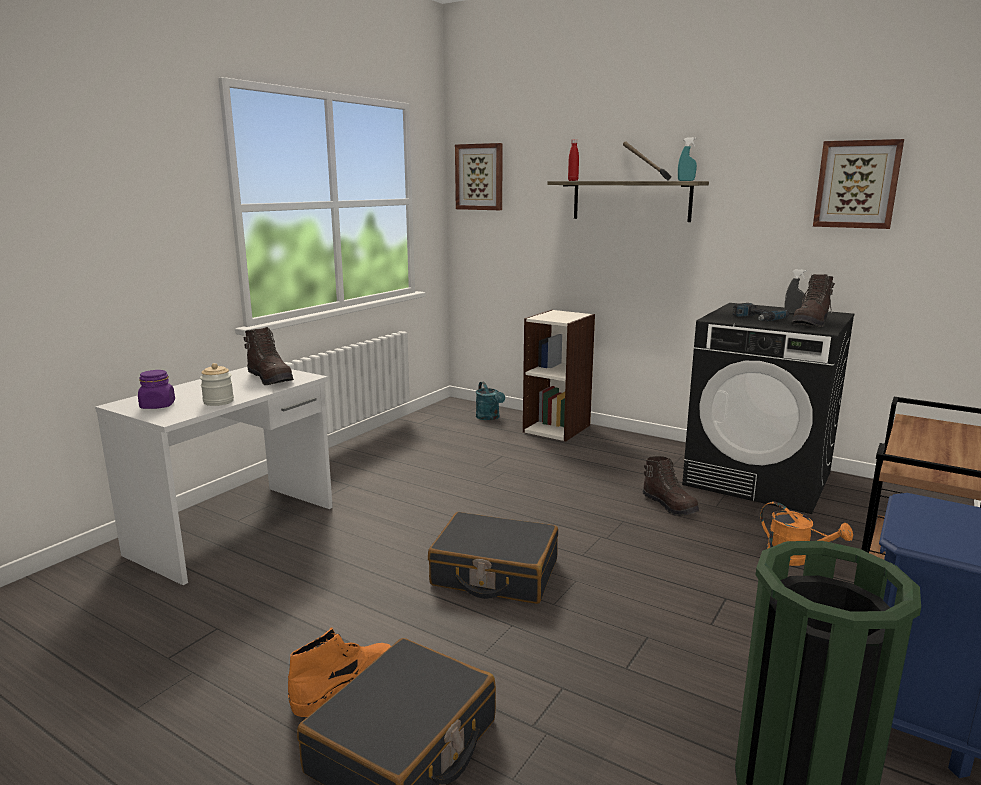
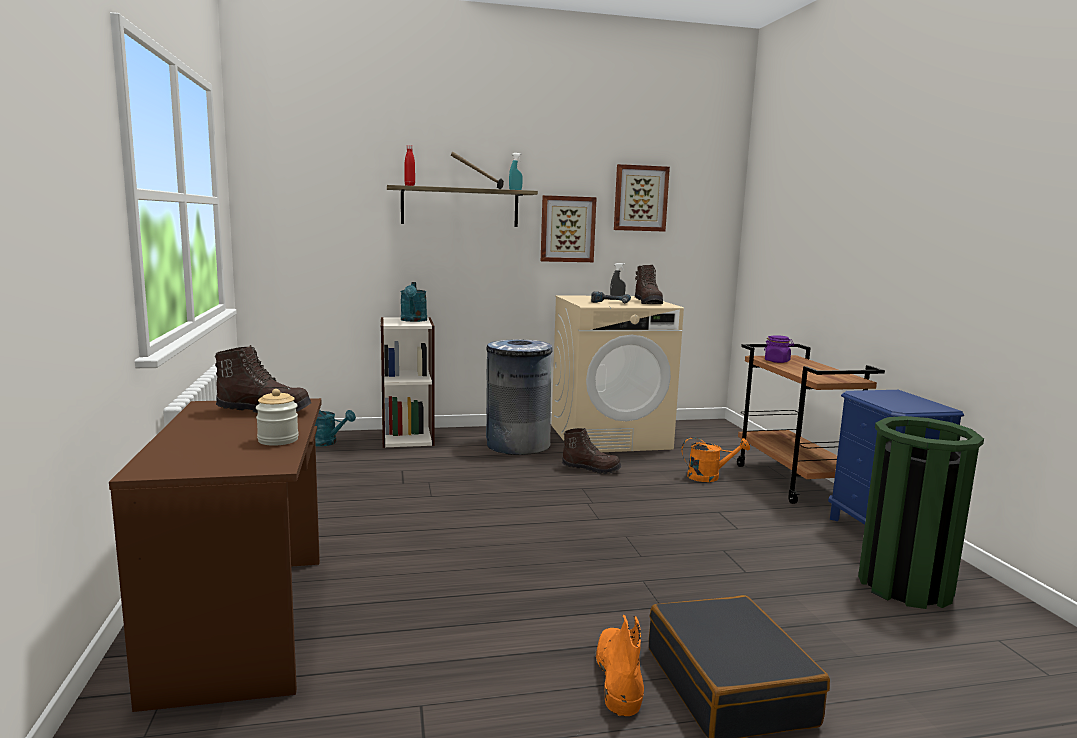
camera: 45 degrees left, 5 degrees down
(158, 406) = (210, 460): purple jar -> purple jar (777, 361)
(235, 530) = (246, 623): white desk -> brown desk
(479, 177) = (279, 177): picture -> picture (567, 229)
(494, 573) = (566, 554): black suitcase -> none
(567, 316) = (413, 320): none -> turquoise watering can
(640, 461) = (517, 445): none -> grey trash can
(758, 479) = (610, 437): black washing machine -> beige washing machine

